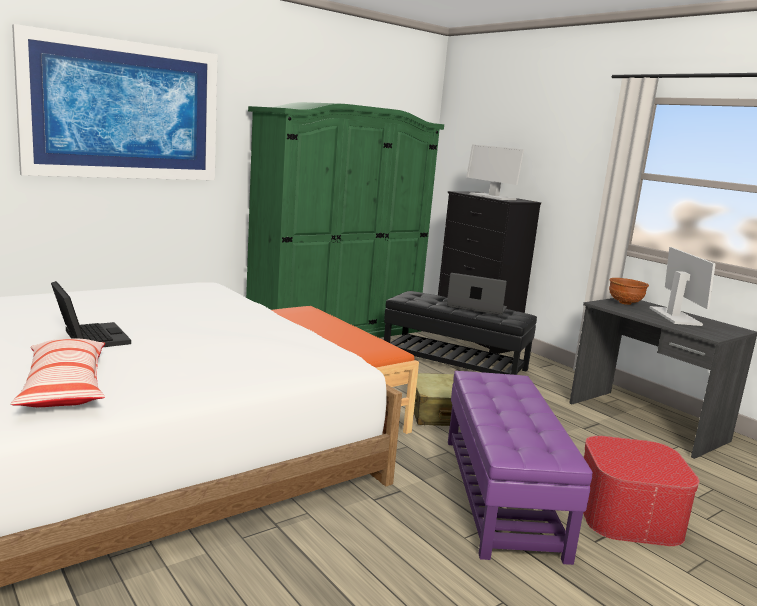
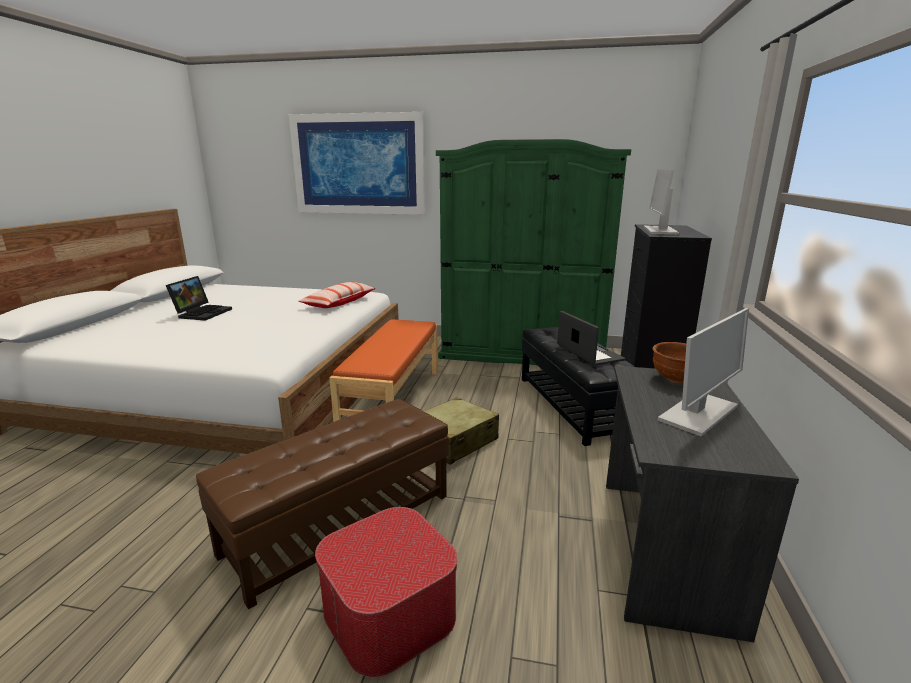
camera: 50 degrees right, 5 degrees up
(64, 387) = (118, 335): pillow -> pillow (339, 303)
(501, 494) = (340, 524): purple ottoman -> brown ottoman

